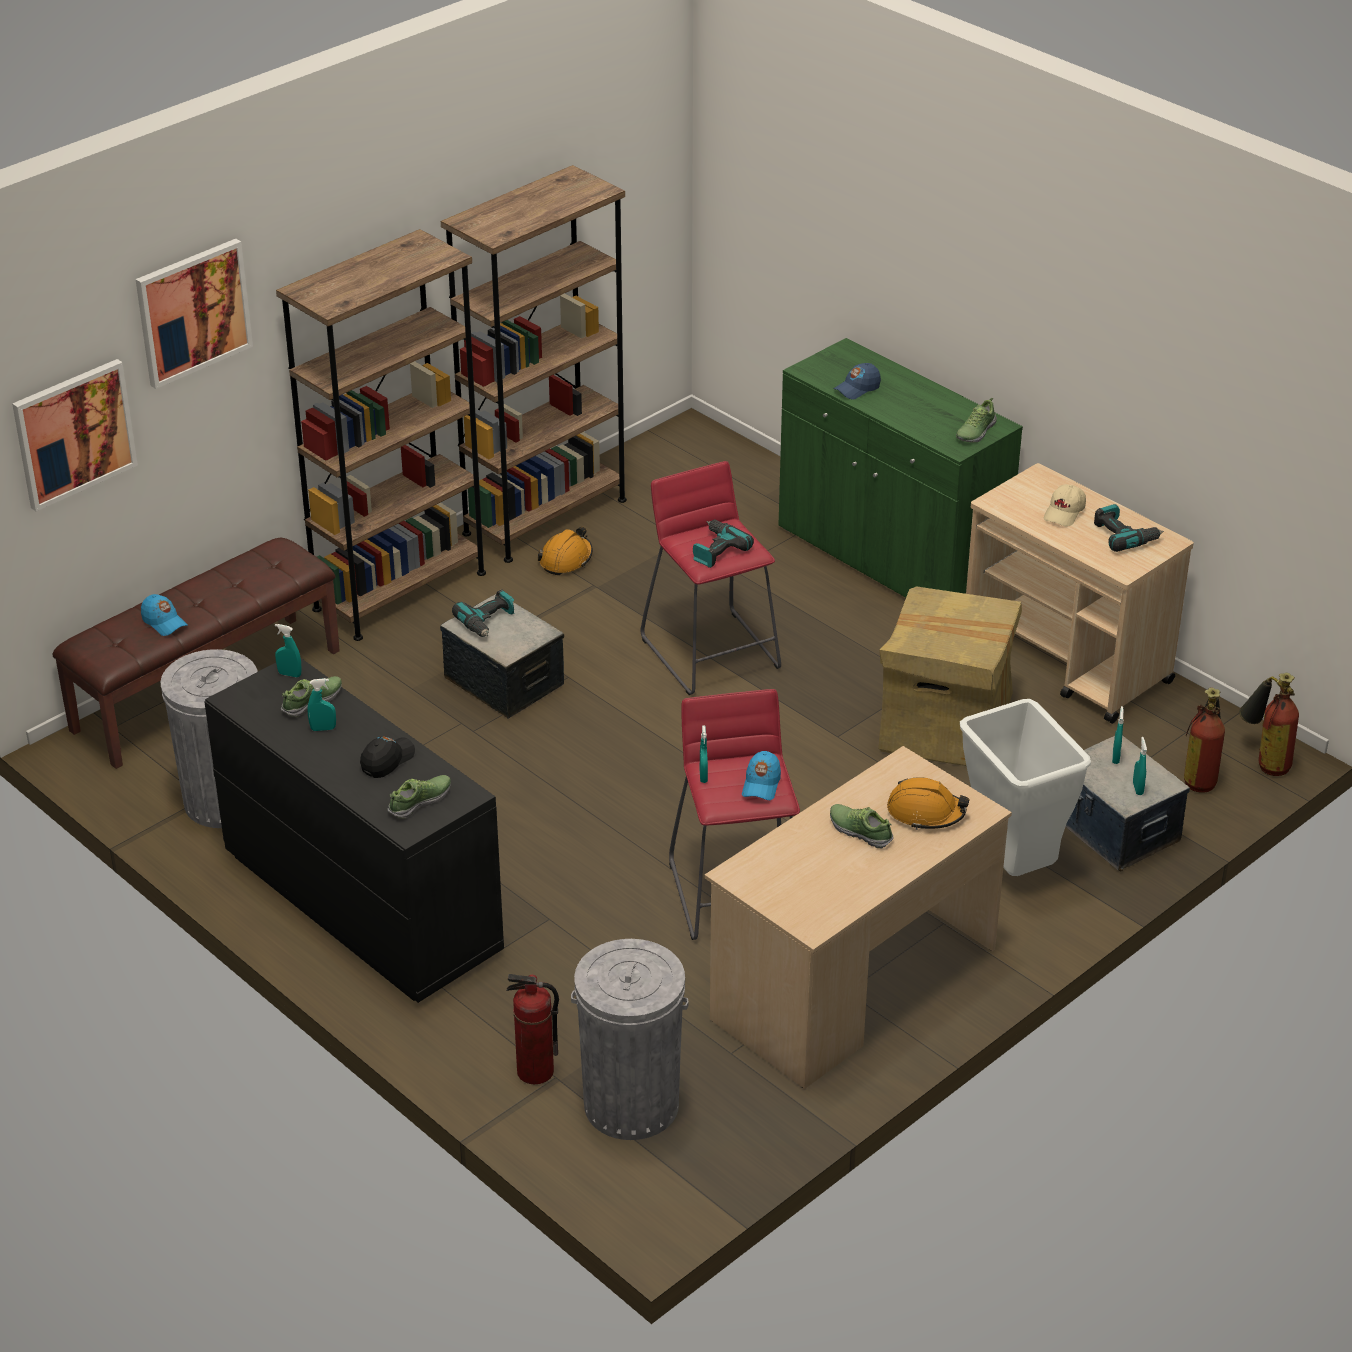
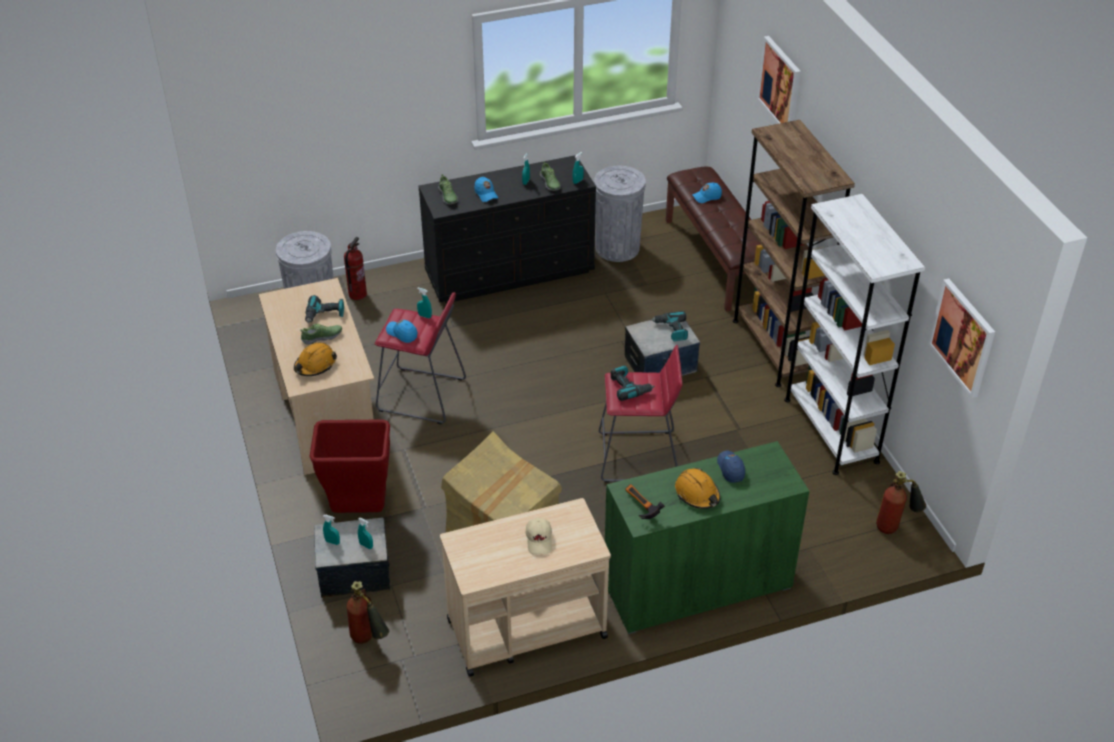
camera: 115 degrees right, 5 degrees up
(74, 433) = (738, 79): picture -> picture (963, 337)
(387, 761) = (486, 194): black cap -> blue cap
(545, 516) = (831, 430): brown bookcase -> white bookcase
(566, 559) = (775, 425): orange hard hat -> orange hard hat (697, 494)
(975, 432) = (639, 508): shoe -> hammer
(1009, 866) = (360, 510): white trash can -> red trash can
(1064, 513) = (539, 540): beige cap -> beige cap turned 150 degrees counterclockwise
(1124, 536) = (493, 559): power drill -> power drill (325, 315)
(1264, 760) = (359, 683): fire extinguisher -> fire extinguisher (895, 526)

